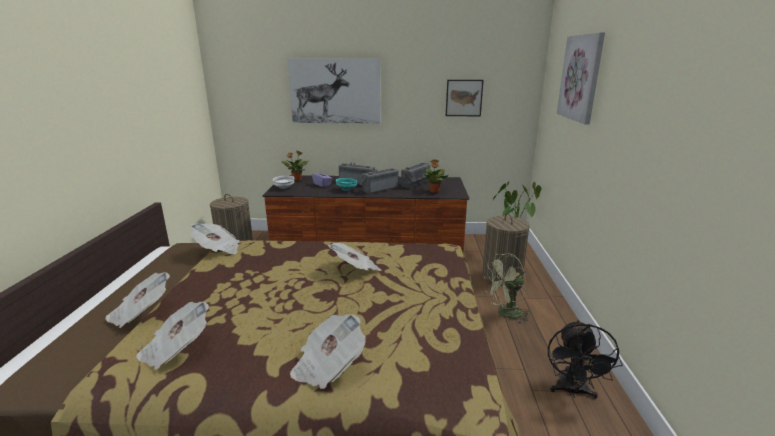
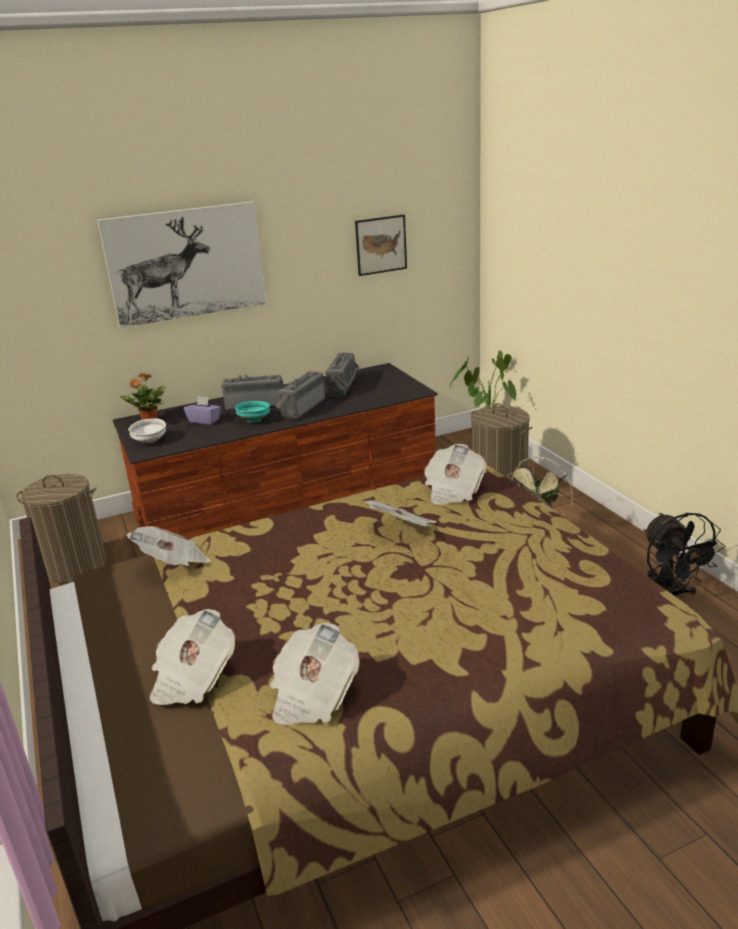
camera: 25 degrees left, 5 degrees up
(328, 366) = (507, 643): newspaper -> newspaper (453, 490)
(434, 191) = (382, 393): potted plant -> none
(581, 77) = (565, 210): picture -> none

